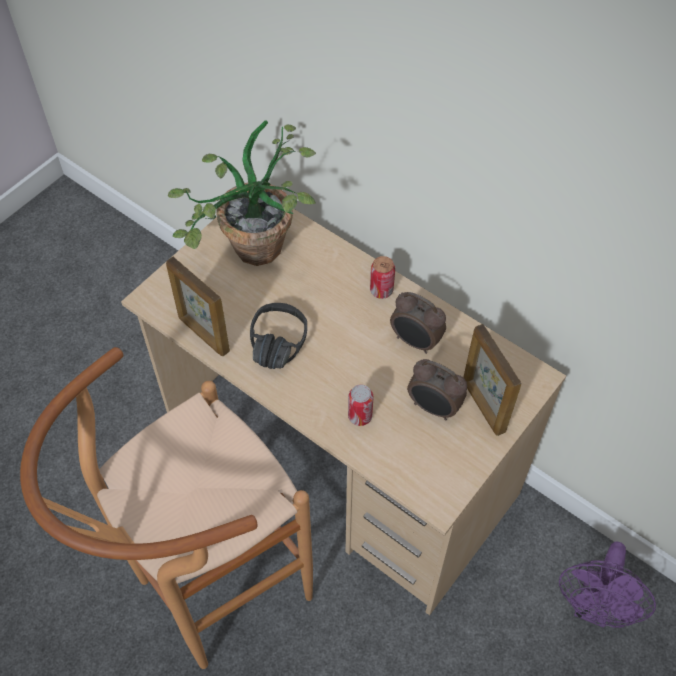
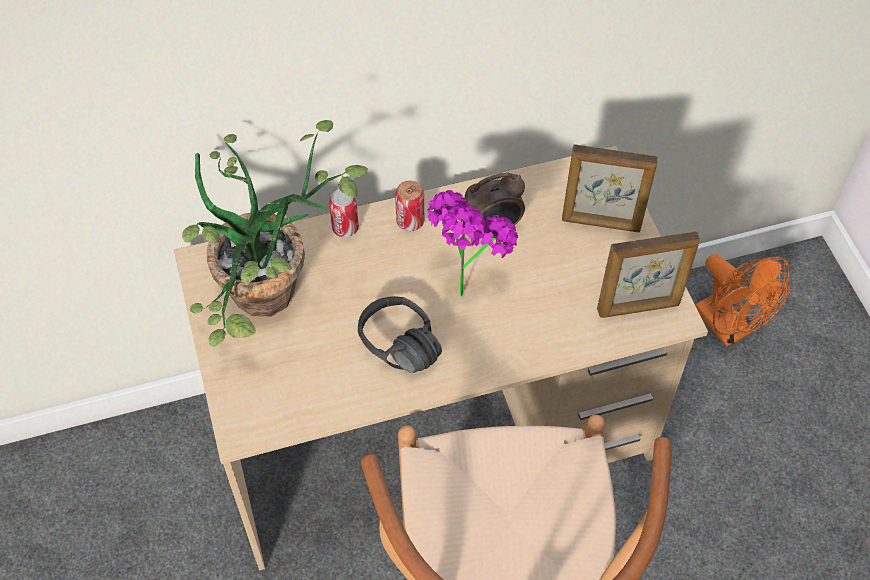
camera: 55 degrees left, 0 degrees up
(203, 334) = (333, 404): picture frame -> picture frame (639, 308)
(359, 351) = (465, 281): none -> potted plant
(360, 416) = (539, 324): can -> can (345, 228)
(433, 408) = (575, 261): alarm clock -> none
(593, 607) = (729, 328): purple fan -> orange fan

